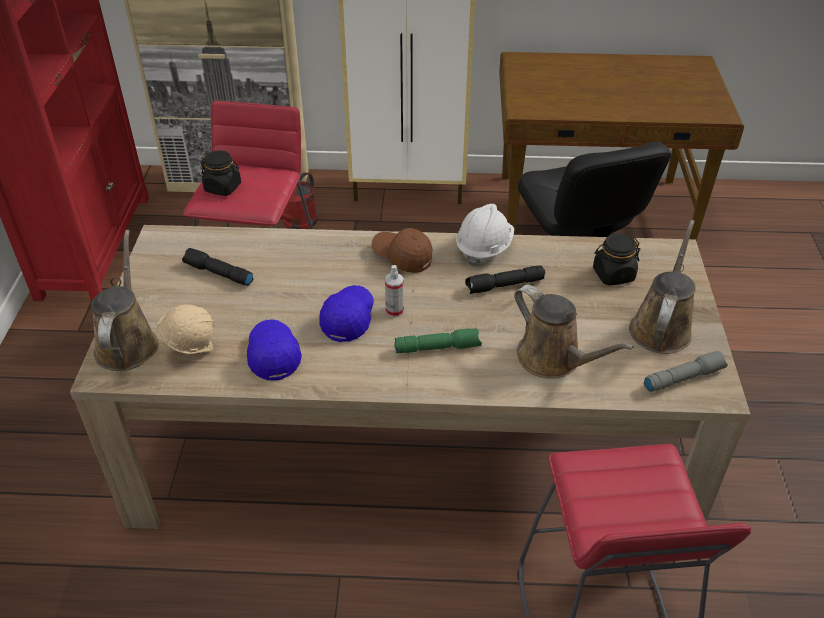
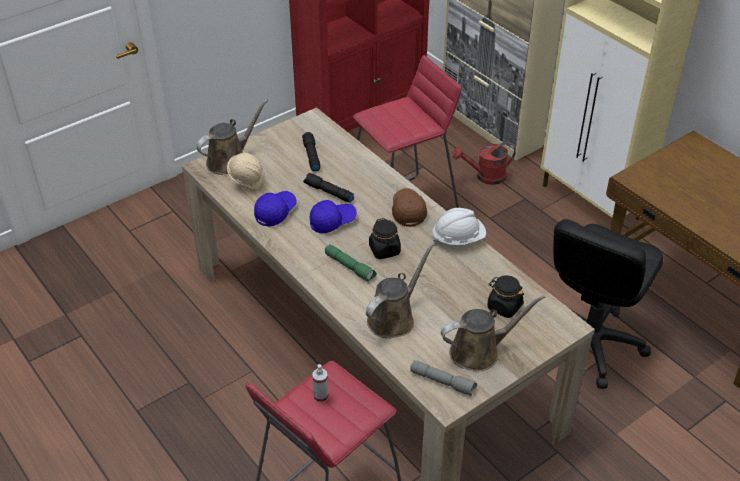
camera: 50 degrees right, 0 degrees up
(223, 187) = (388, 113): black jar -> black jar (384, 250)
(394, 311) = (359, 234): spray bottle -> spray bottle (321, 396)
(504, 286) = (434, 265): black flashlight -> black flashlight (328, 192)
(553, 359) = (394, 318): brown watering can -> brown watering can turned 150 degrees counterclockwise

